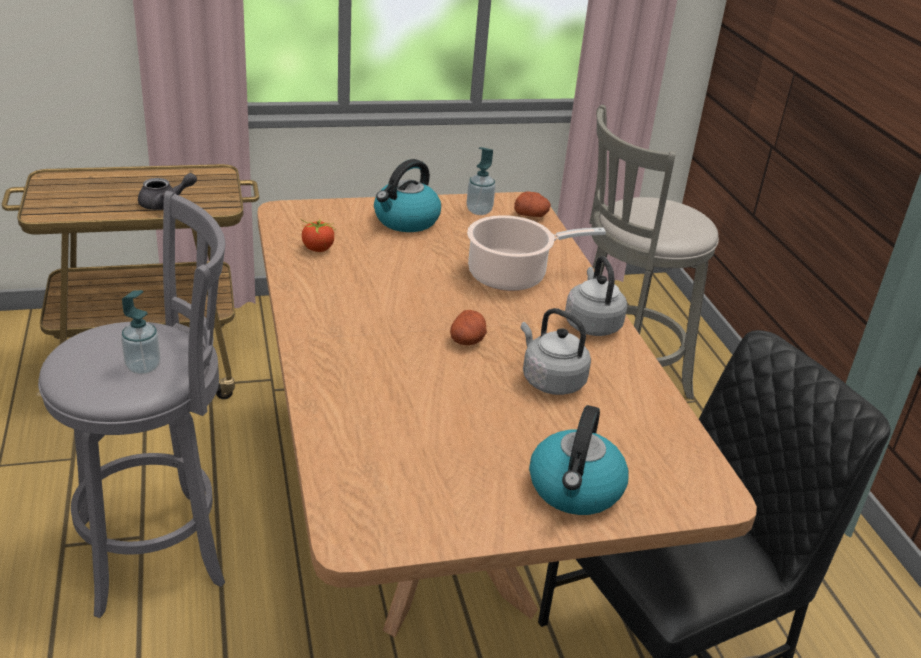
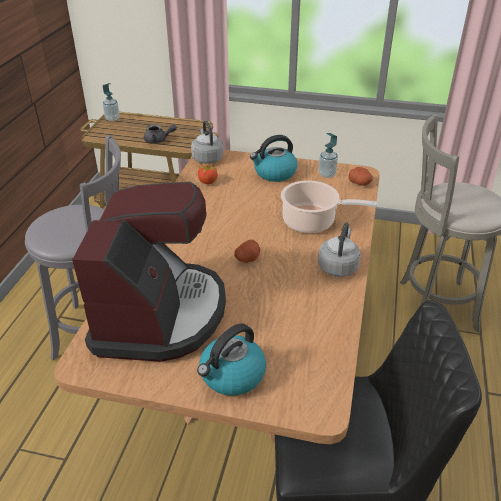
camera: 30 degrees right, 5 degrees up
(143, 367) = (74, 233): soap dispenser -> soap dispenser (112, 118)
(408, 441) = (159, 314): none -> coffee machine
(550, 380) = (278, 298): grey kettle -> grey kettle (207, 158)

